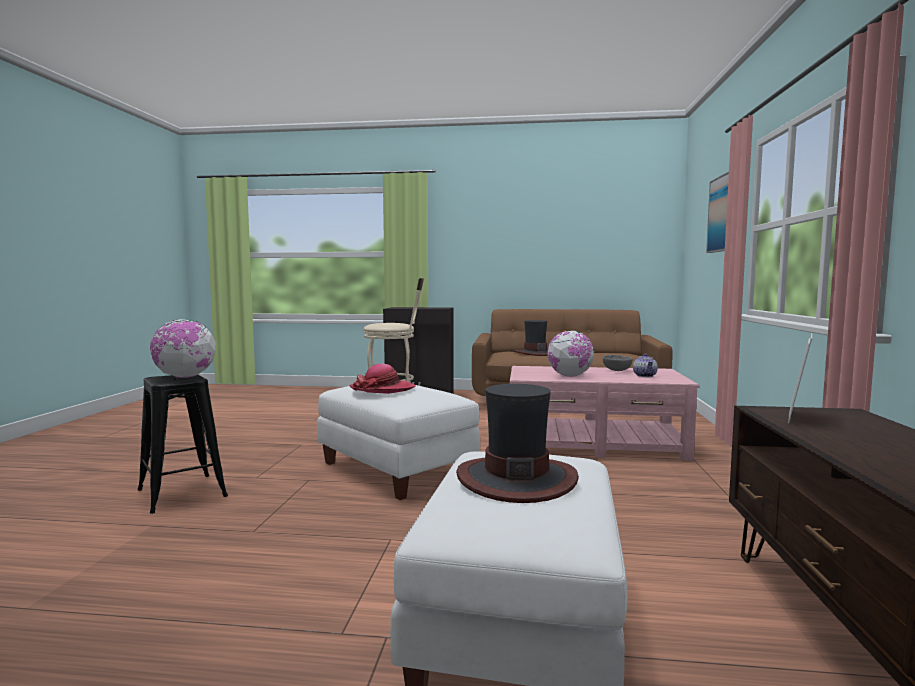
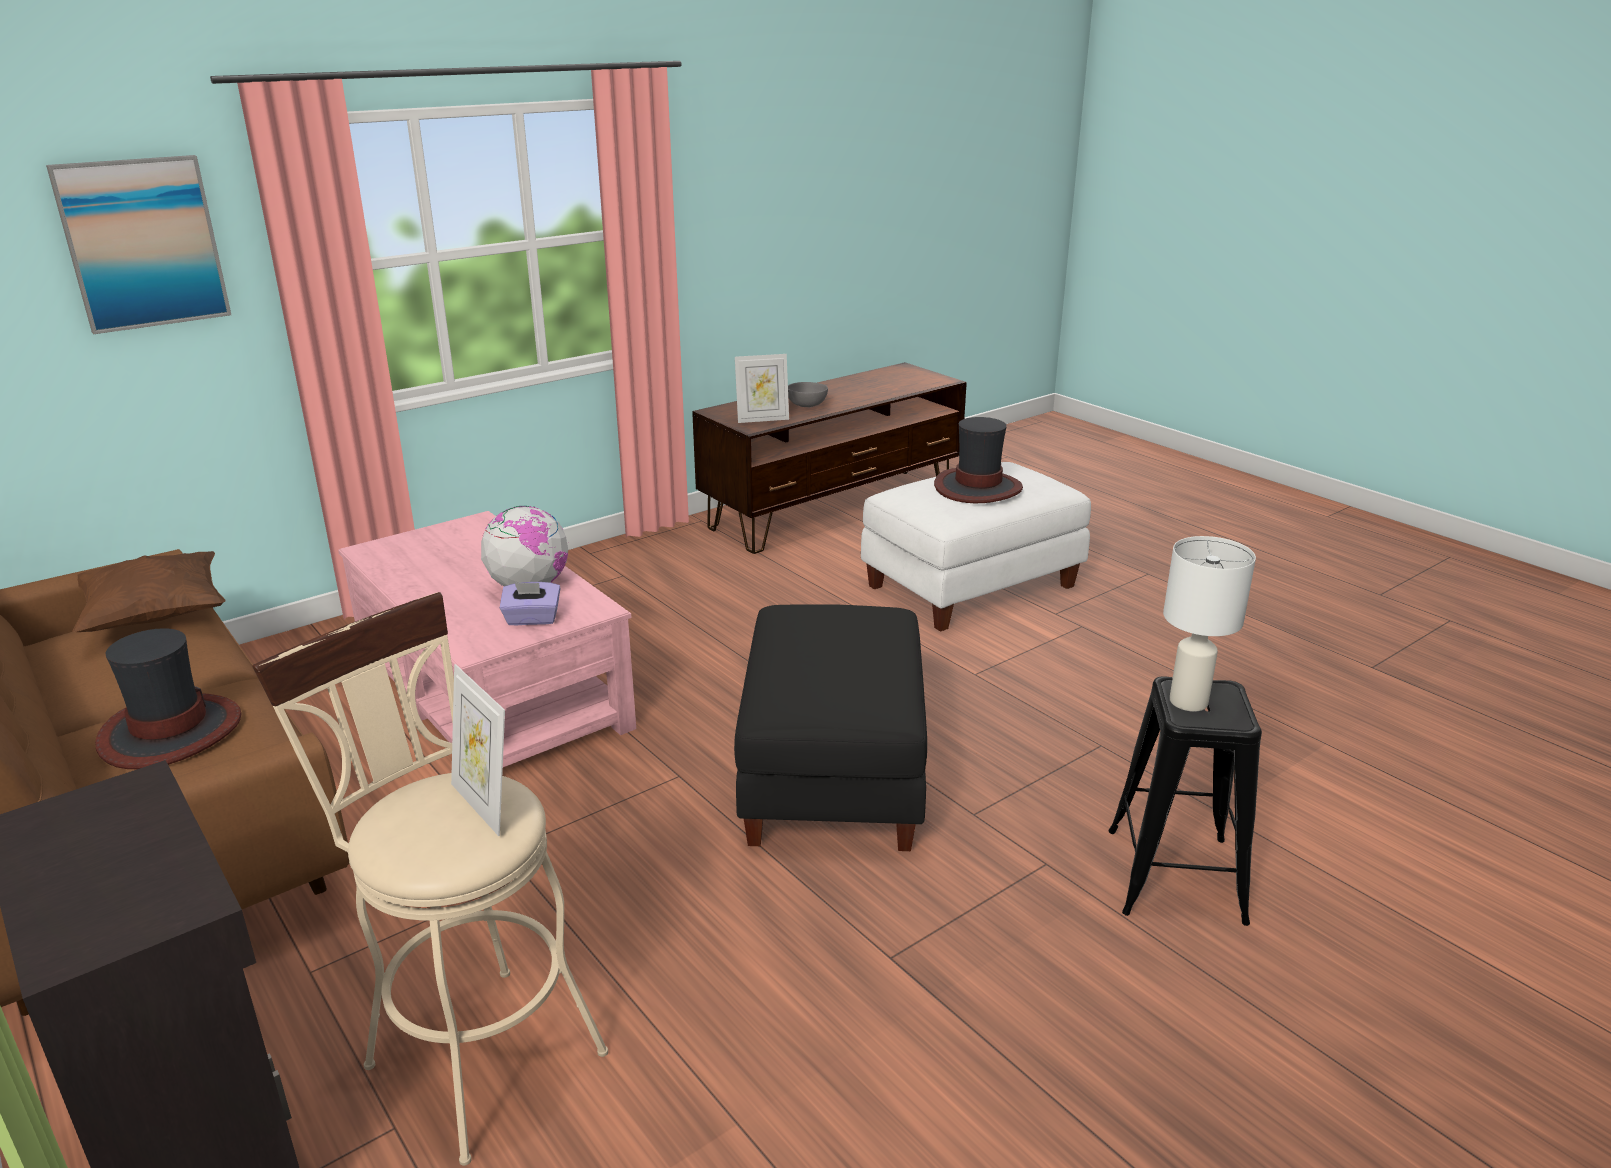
camera: 135 degrees left, 20 degrees up
(185, 377) = (1189, 701): globe -> white table lamp
(382, 389) = (856, 656): hat -> none
(384, 324) = (485, 805): none -> picture frame
(397, 469) = (831, 774): white ottoman -> black ottoman
(533, 373) = (532, 619): none -> purple tissue box
(617, 370) = (419, 573): grey bowl -> grey bowl (805, 406)
(631, 356) = (155, 617): none -> brown pillow
(645, 375) = (453, 547): teapot -> none

